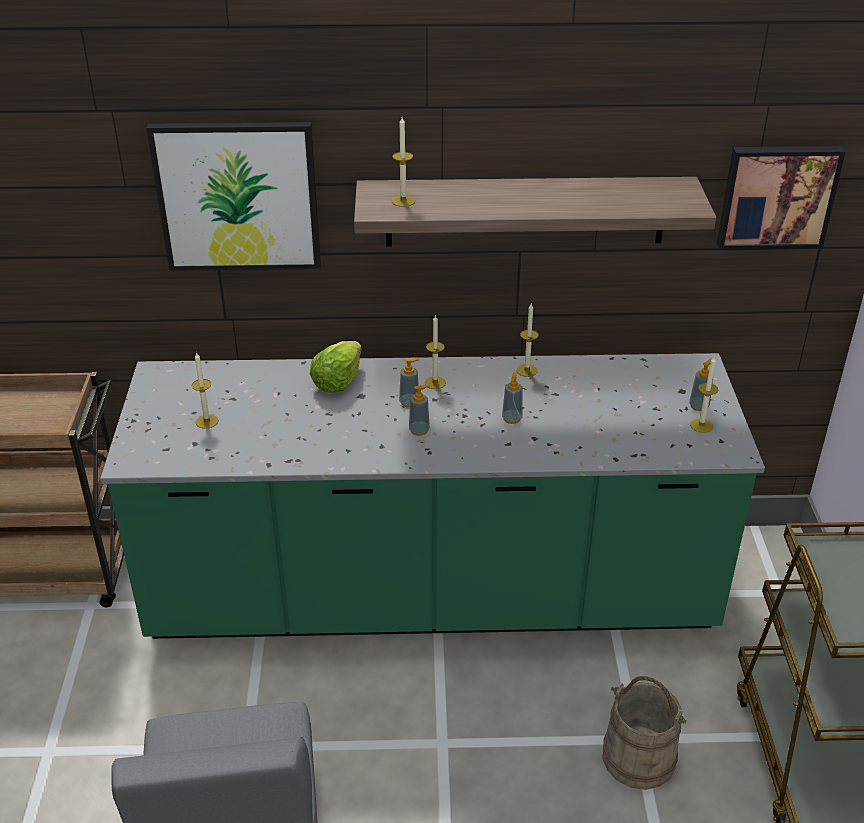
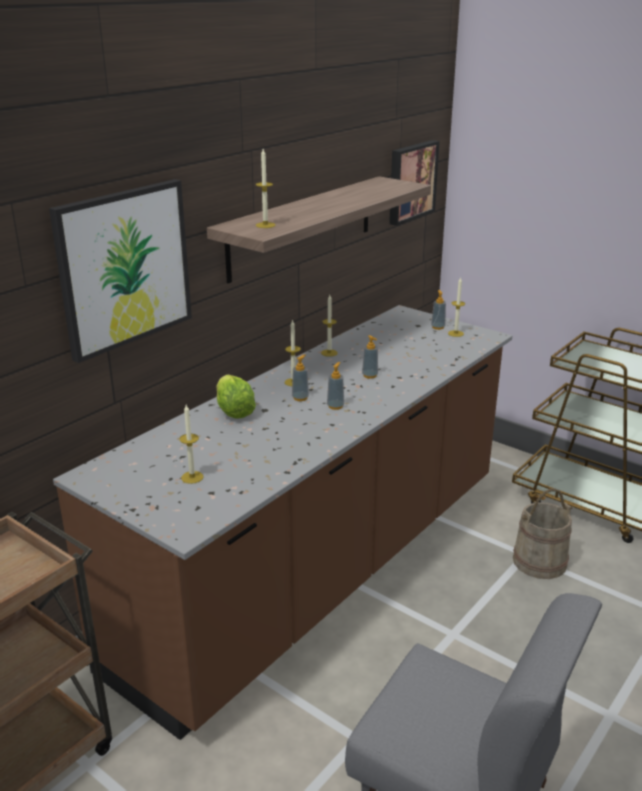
camera: 50 degrees left, 10 degrees down
(432, 595) = (321, 569): green counter -> brown counter

